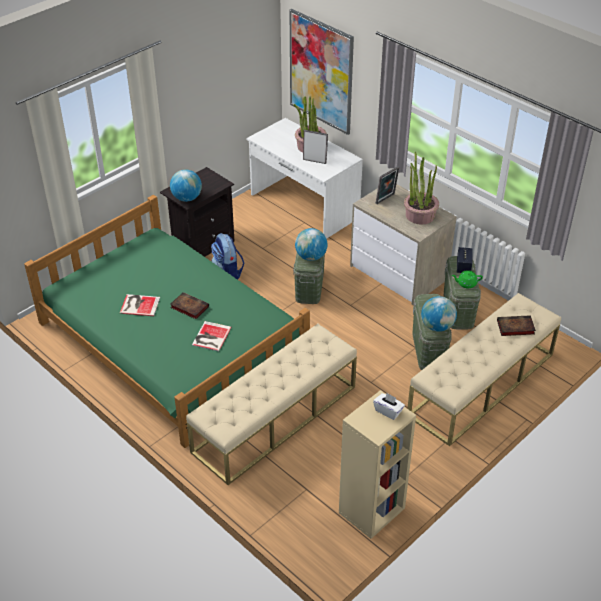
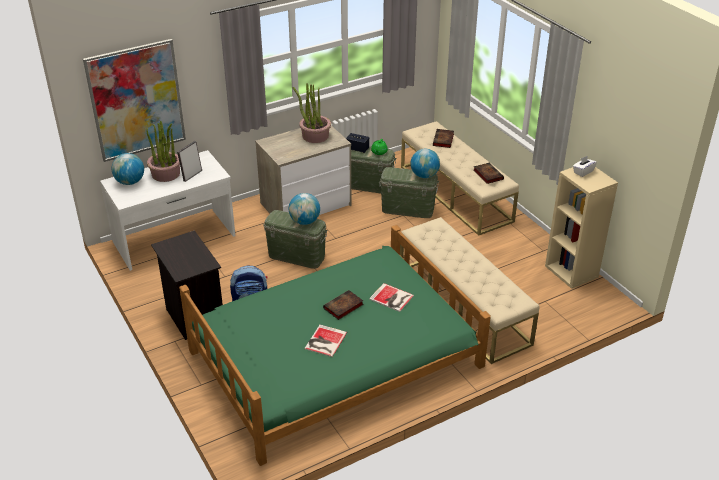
camera: 75 degrees left, 5 degrees down
(187, 198) = (201, 264): globe -> globe (130, 182)
(386, 199) = (282, 147): picture frame -> none
(458, 375) = (487, 174): none -> book

